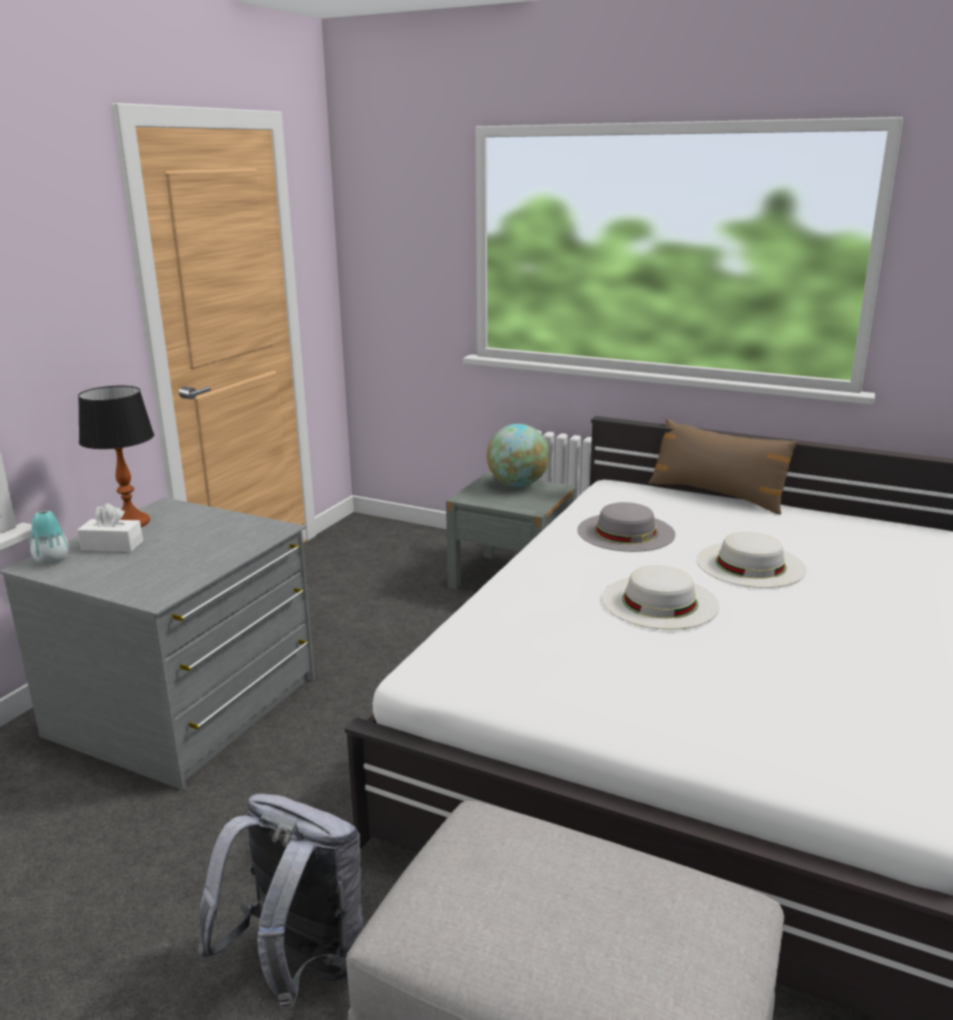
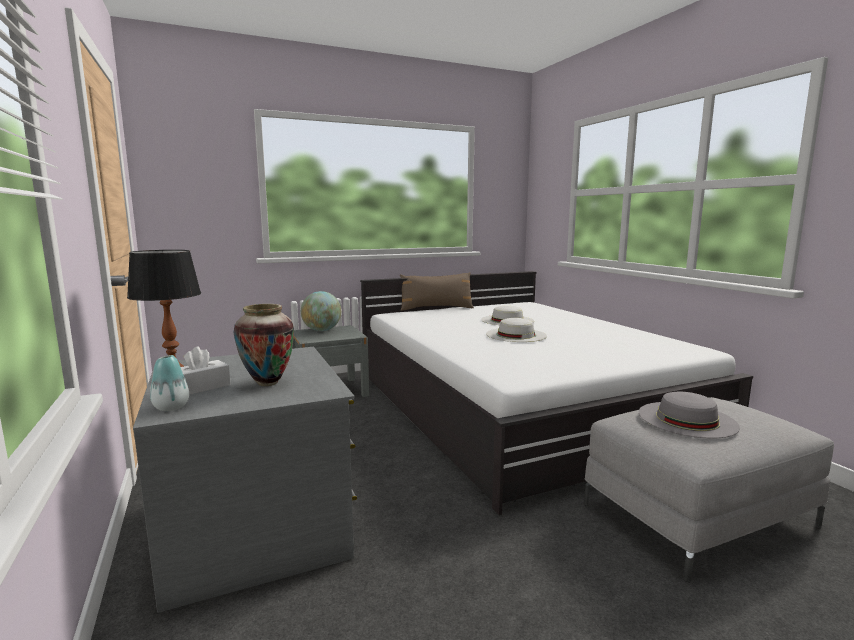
camera: 50 degrees left, 10 degrees down
(151, 563) = (267, 383): none -> vase
(298, 967) = (581, 569): grey backpack -> none
(626, 532) = (440, 323): grey hat -> grey hat (687, 419)

